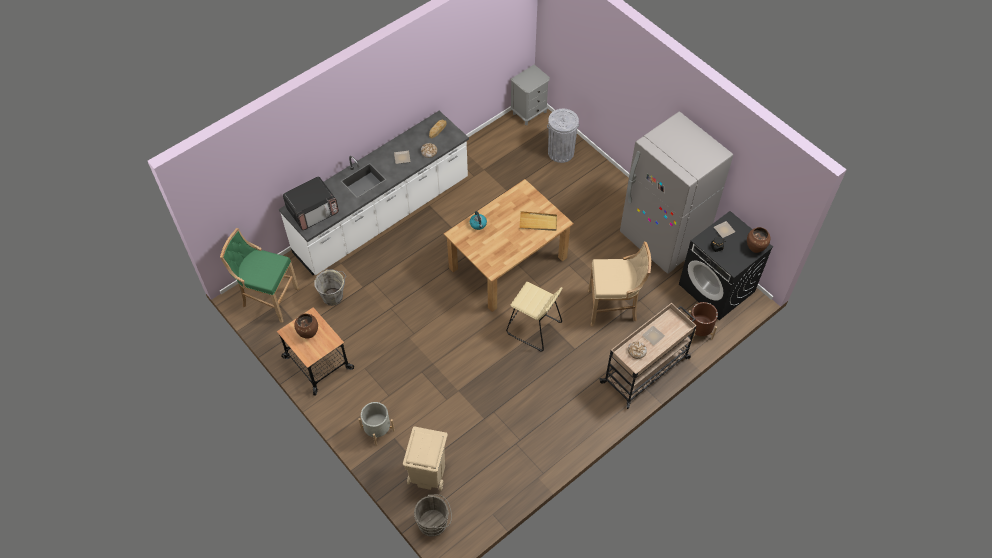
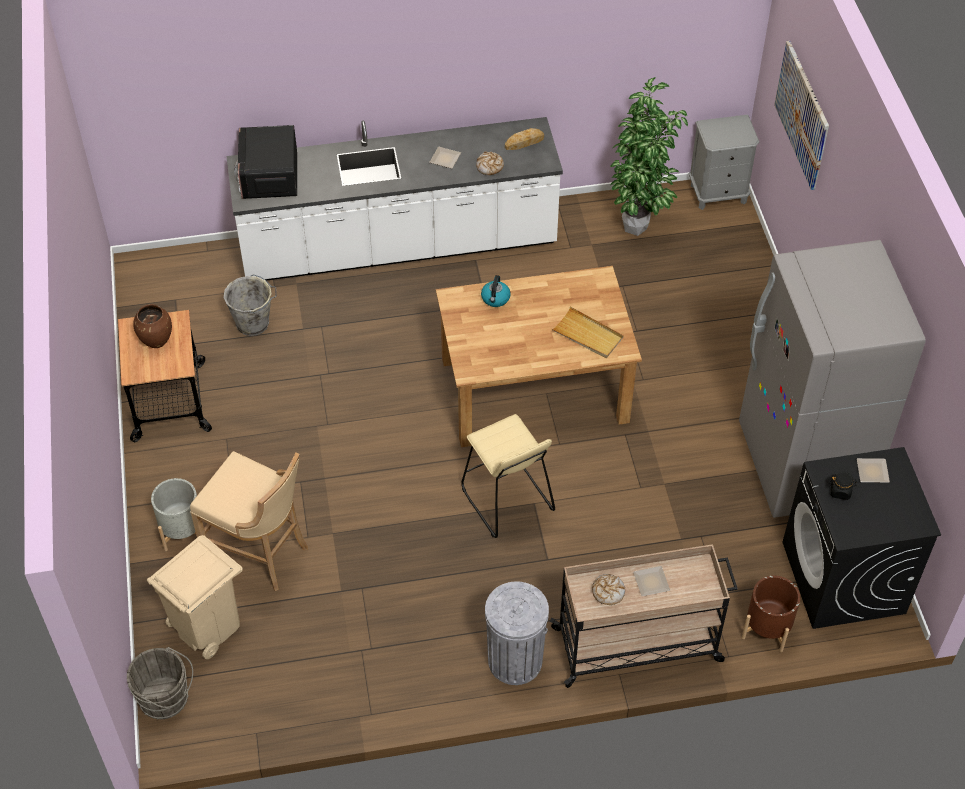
camera: 30 degrees right, 5 degrees down
(268, 299) = (167, 287): green stool -> none
(313, 211) = (270, 177): microwave -> microwave turned 90 degrees clockwise
(502, 150) = (638, 229): none -> potted plant
(561, 152) = (727, 269): grey trash can -> grey trash can (515, 660)
(586, 57) = (802, 114): none -> picture
(613, 307) = (652, 528): beige stool -> beige stool (261, 554)
(755, 248) = (907, 523): brown vase -> none

